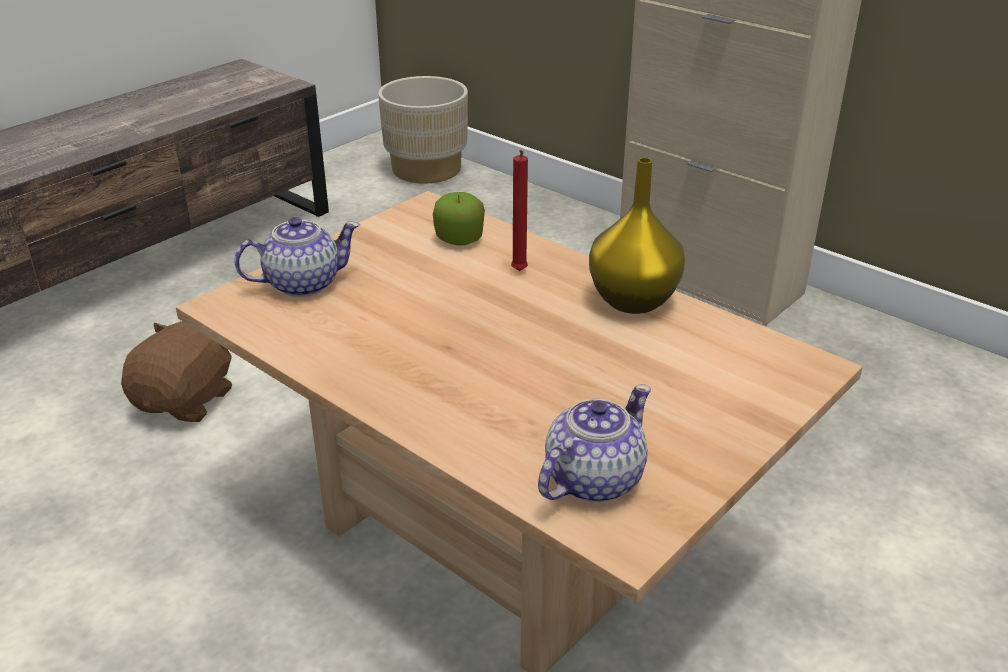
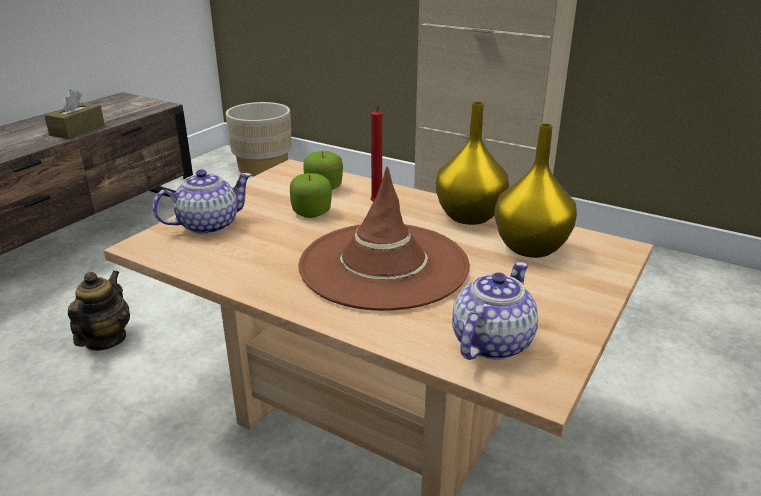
camera: 10 degrees left, 5 degrees down
(175, 119) = (77, 130): none -> brown tissue box
(186, 401) = (105, 340): brown plush toy -> teapot
(433, 276) = (311, 212): none -> apple
(499, 361) = (383, 265): none -> brown hat
(694, 353) = (529, 247): none -> yellow vase

